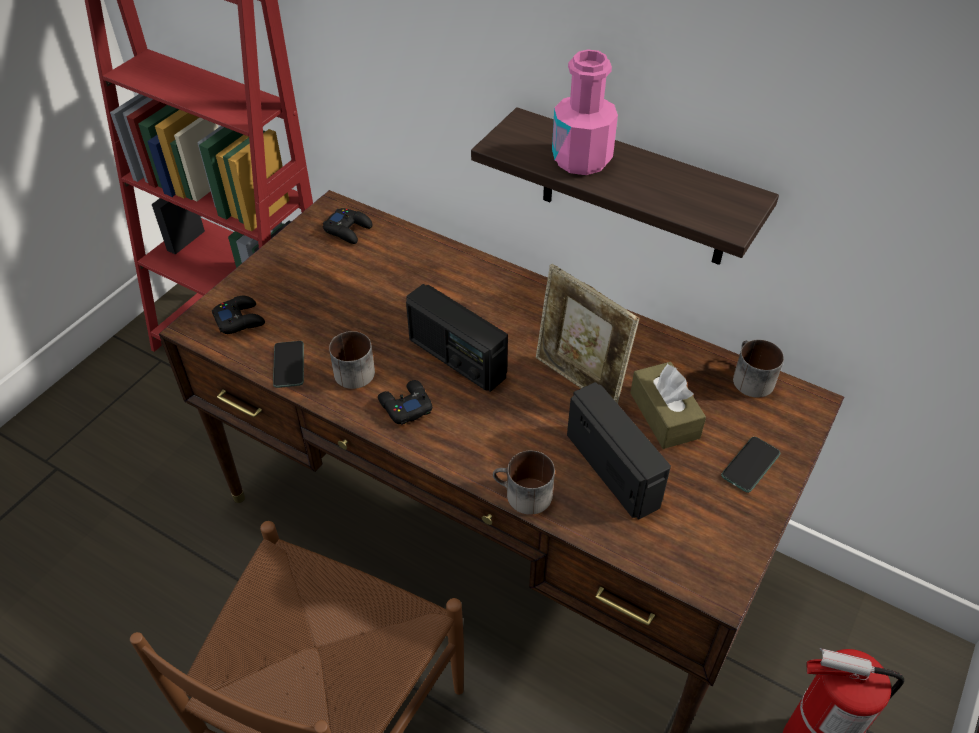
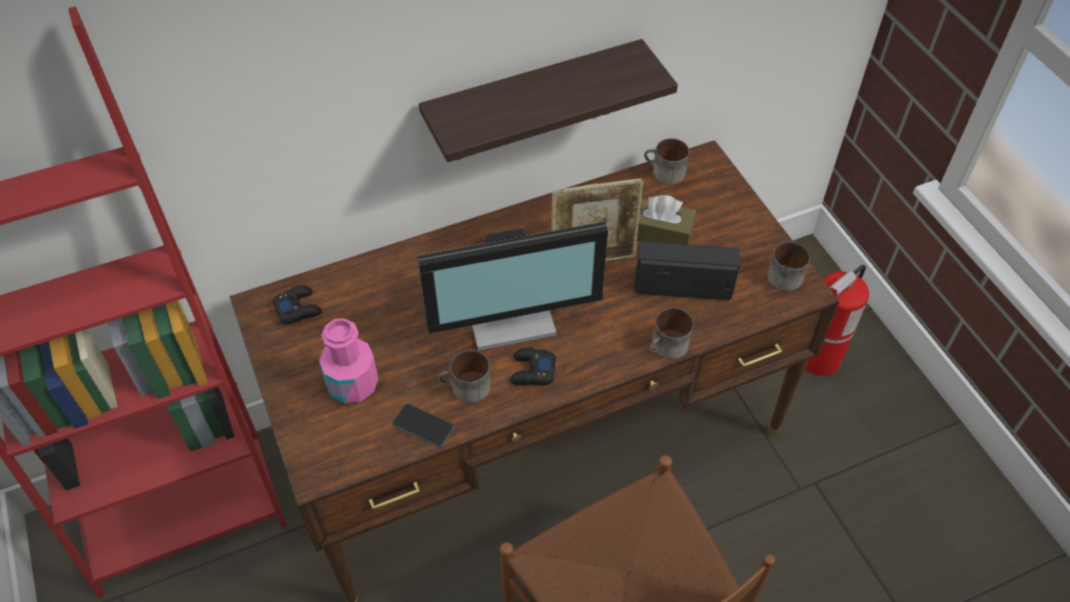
camera: 55 degrees left, 5 degrees up
(240, 319) = (338, 436): black game controller -> none
(456, 358) = (511, 315): radio -> monitor
(581, 159) = (518, 104): pink bottle -> pink bottle (353, 384)
(722, 551) = (784, 273): none -> mug
(750, 465) = (732, 218): phone -> none

